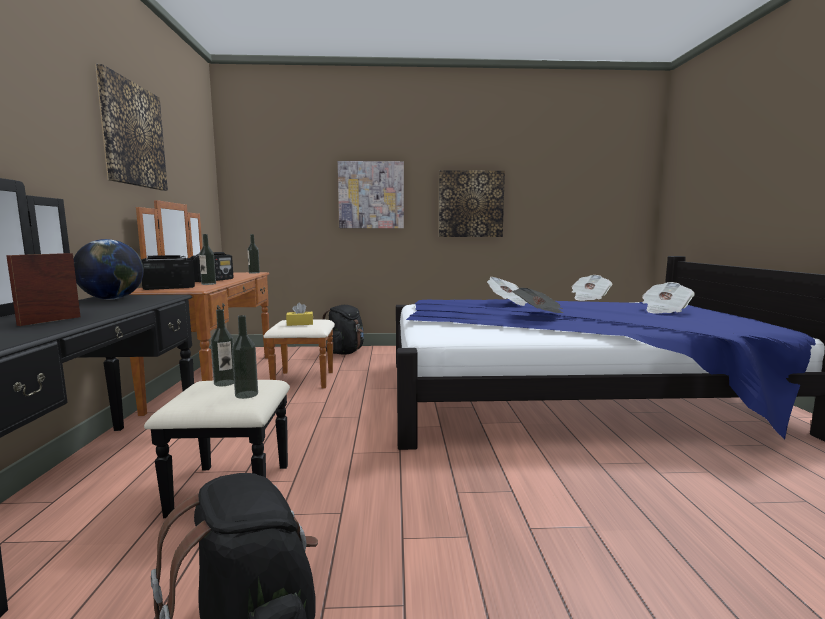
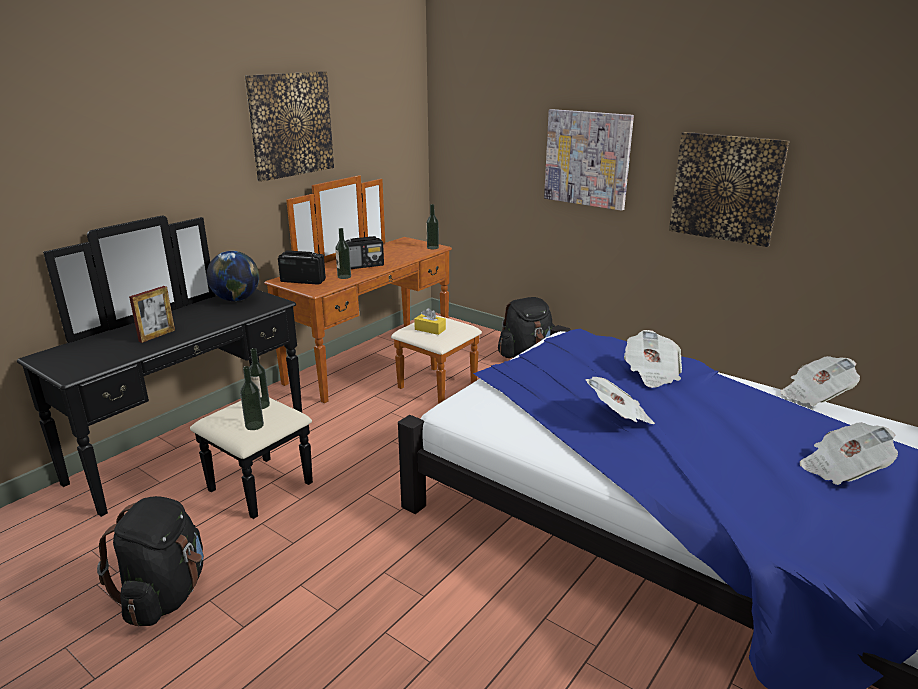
camera: 40 degrees right, 15 degrees up
(50, 321) = (157, 336): picture frame -> picture frame turned 150 degrees clockwise

